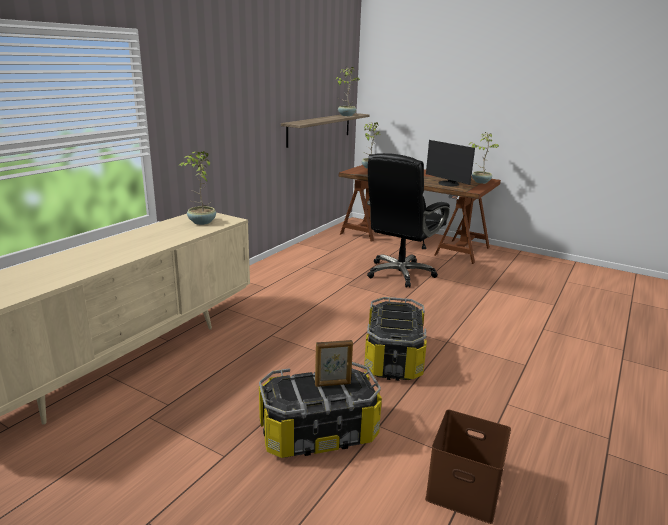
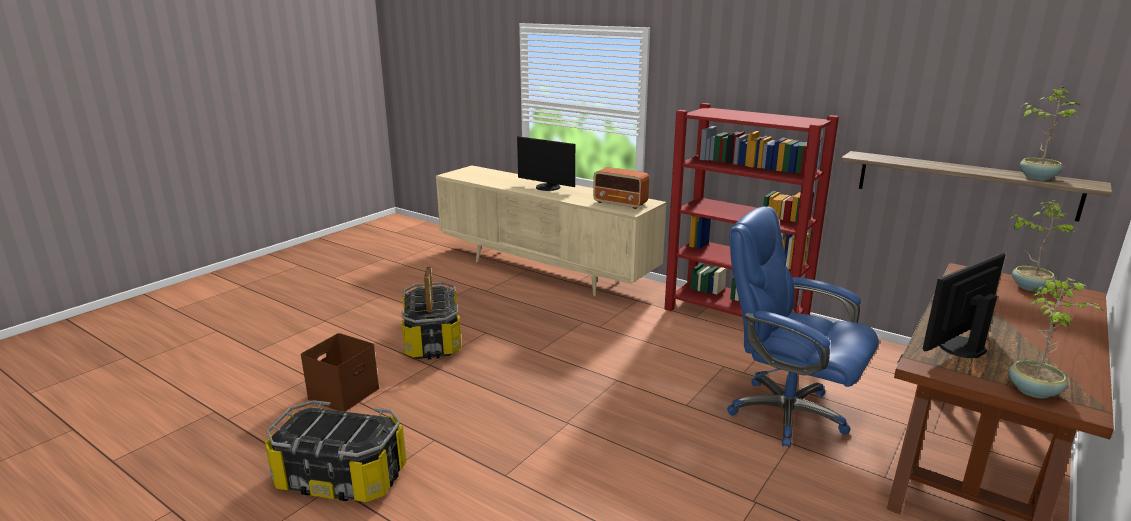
camera: 95 degrees right, 0 degrees up
(111, 250) = (547, 188): none -> monitor
(201, 222) = (621, 203): potted plant -> radio
(265, 273) = (735, 315): none -> red bookcase
(394, 358) = (533, 382): storage box -> storage box (341, 478)
(401, 272) = (789, 414): black office chair -> blue office chair

